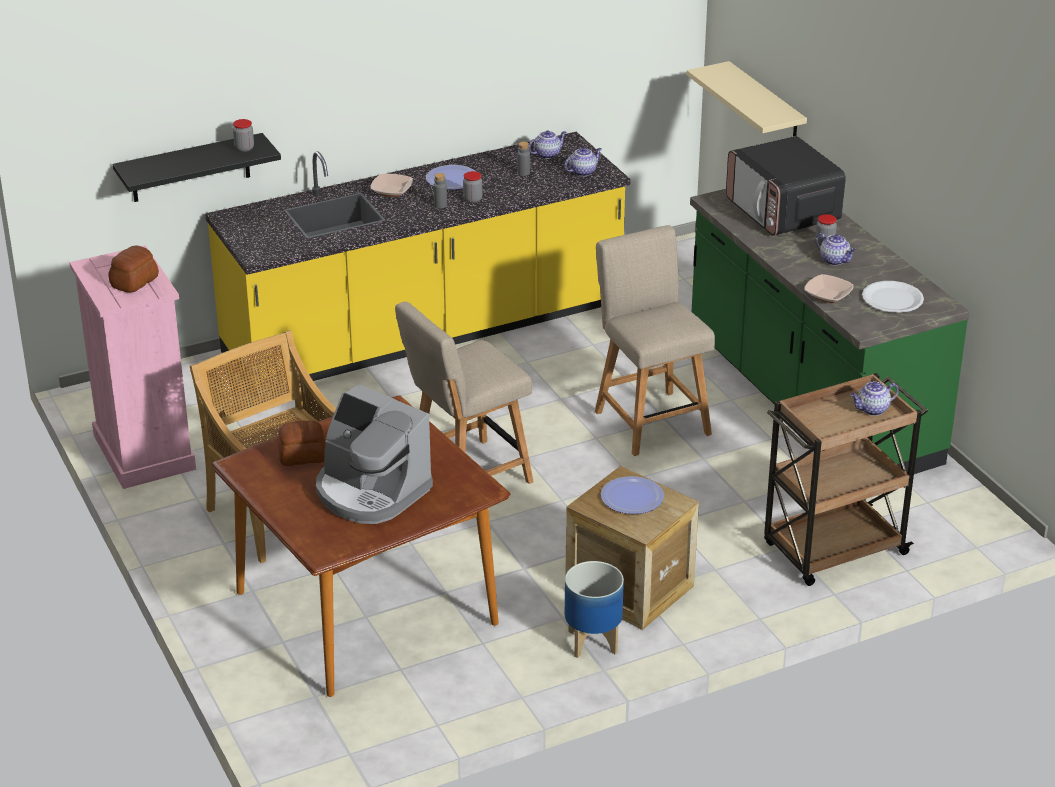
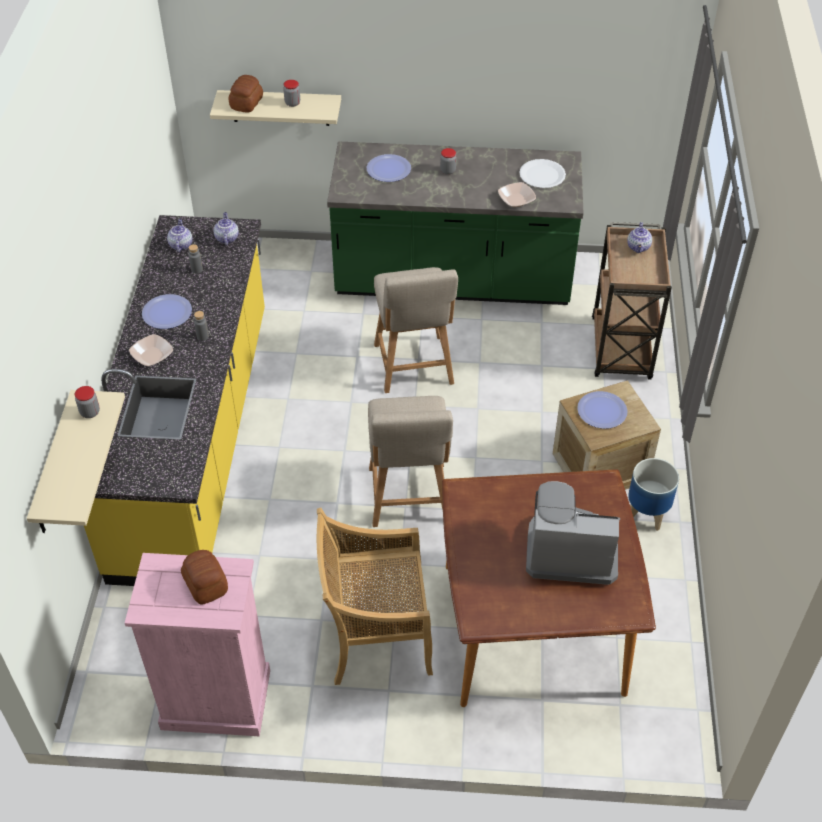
camera: 60 degrees left, 15 degrees up
(190, 168) = (54, 466): black shelf -> beige shelf
(303, 456) = (493, 574): bread -> bread (247, 103)
(370, 492) = (570, 550): coffee machine -> coffee machine turned 150 degrees counterclockwise
(472, 199) = (211, 314): jar -> jar (292, 103)
(649, 420) = (414, 367): beige chair -> beige chair turned 105 degrees counterclockwise
(783, 212) = (389, 169): microwave -> plate
(835, 260) = (473, 176): teapot -> none

